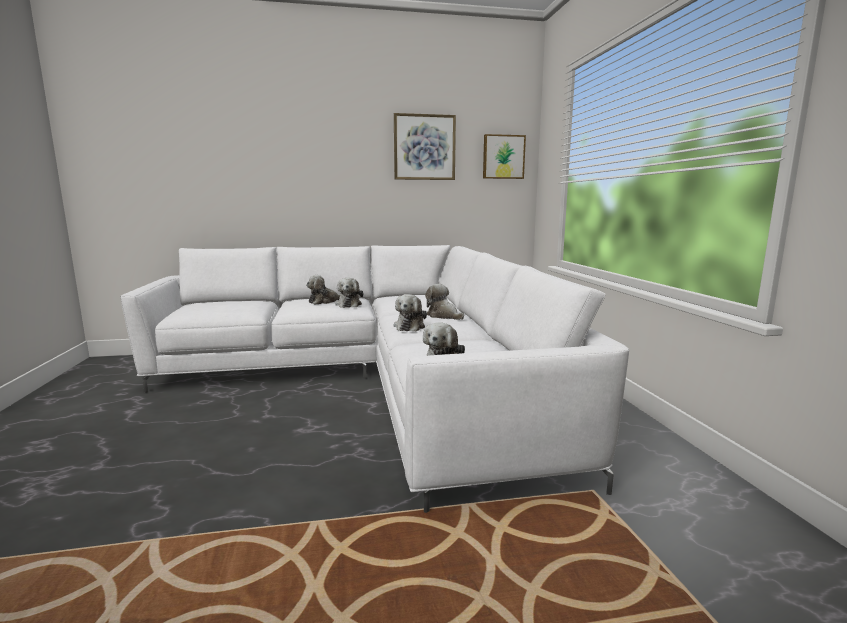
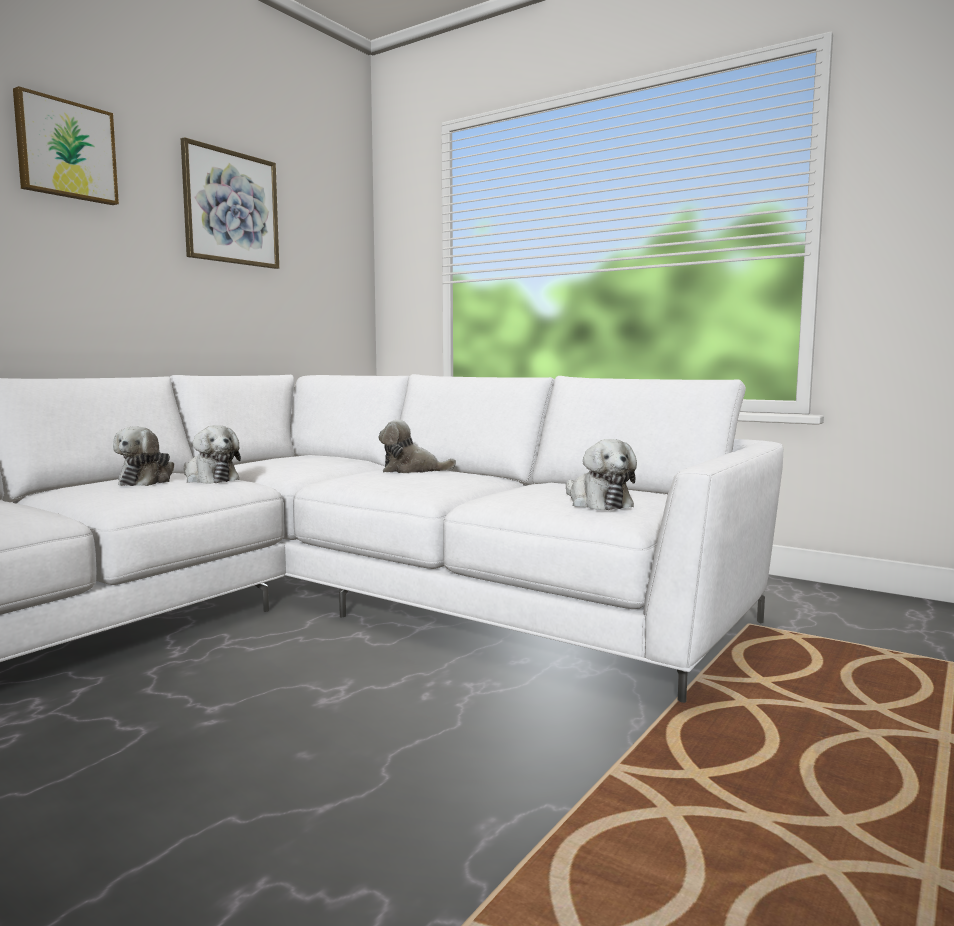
camera: 45 degrees left, 5 degrees down
(410, 326) = (413, 484): plush toy -> none
(503, 157) = (336, 241): picture -> picture (65, 150)

